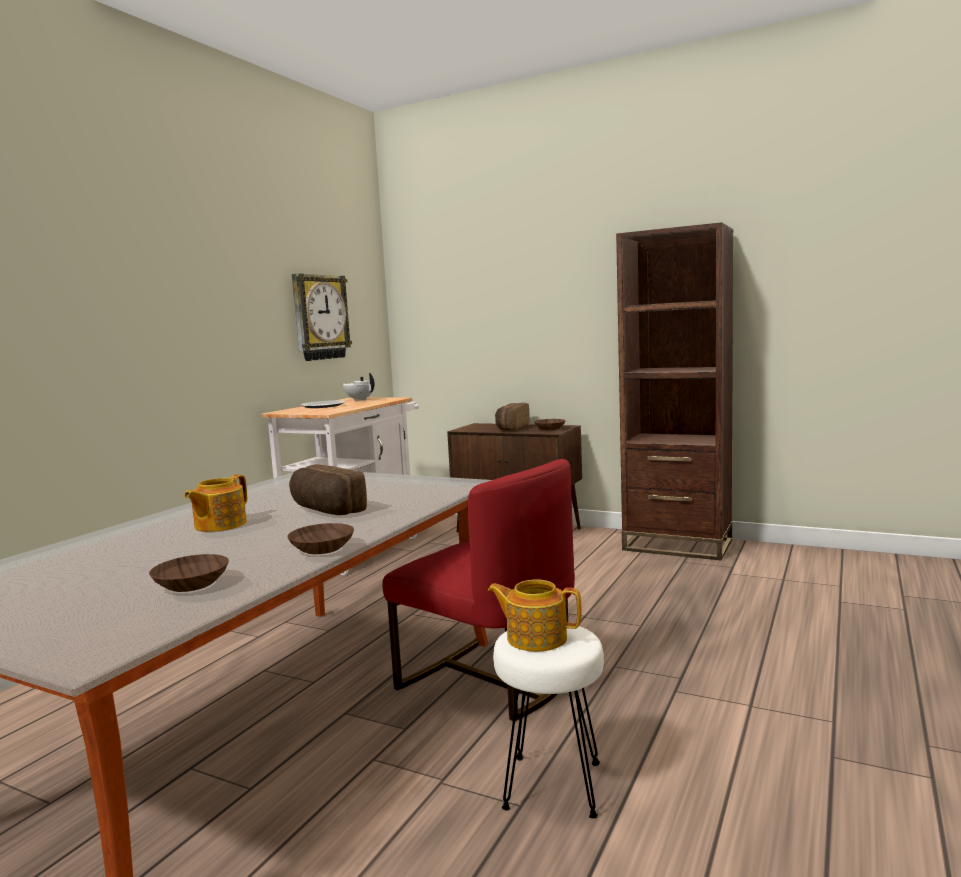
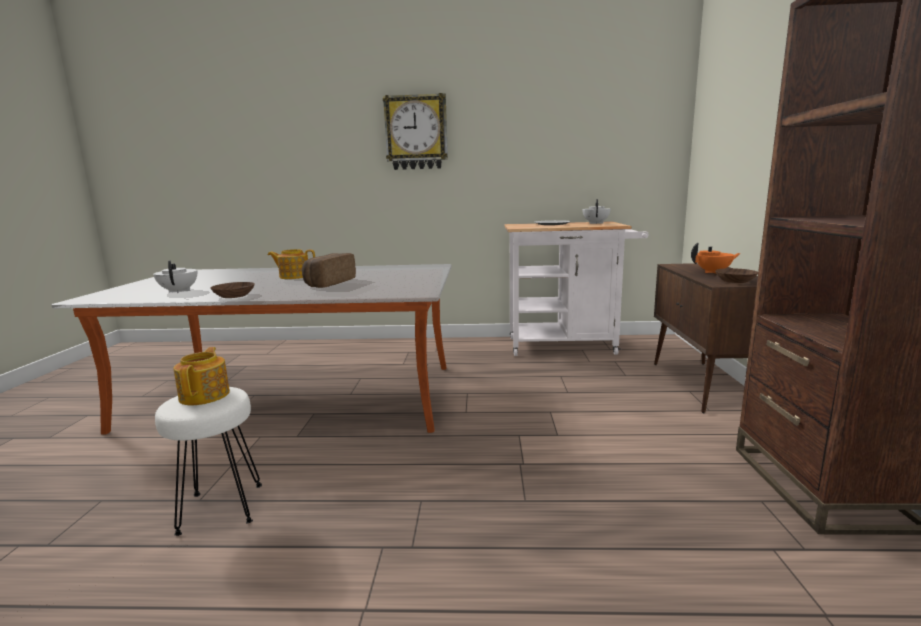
camera: 65 degrees right, 5 degrees up
(191, 584) = (179, 291): brown bowl -> white teapot
(319, 317) = (586, 149): wall clock -> wall clock (416, 133)
(489, 681) = (370, 448): red chair -> none
(511, 427) = (713, 272): bread -> orange teapot

